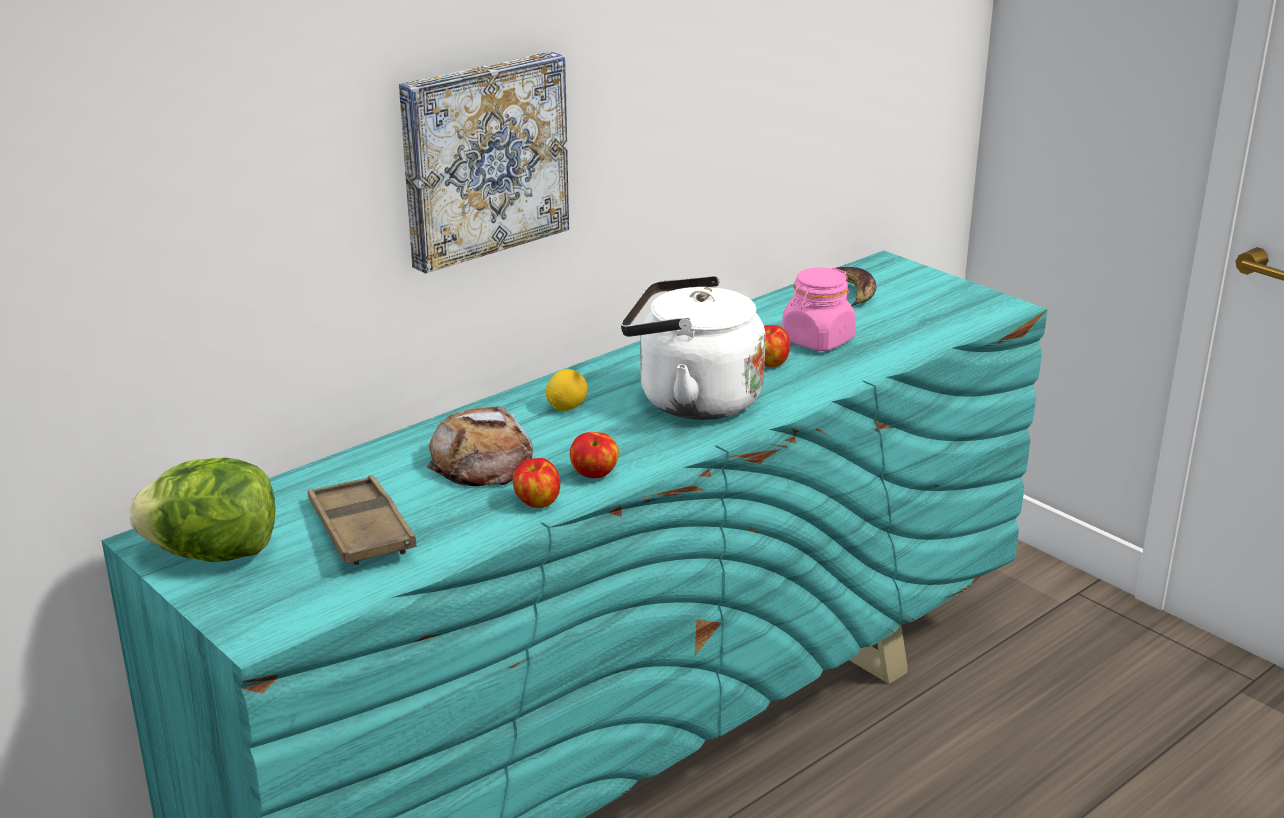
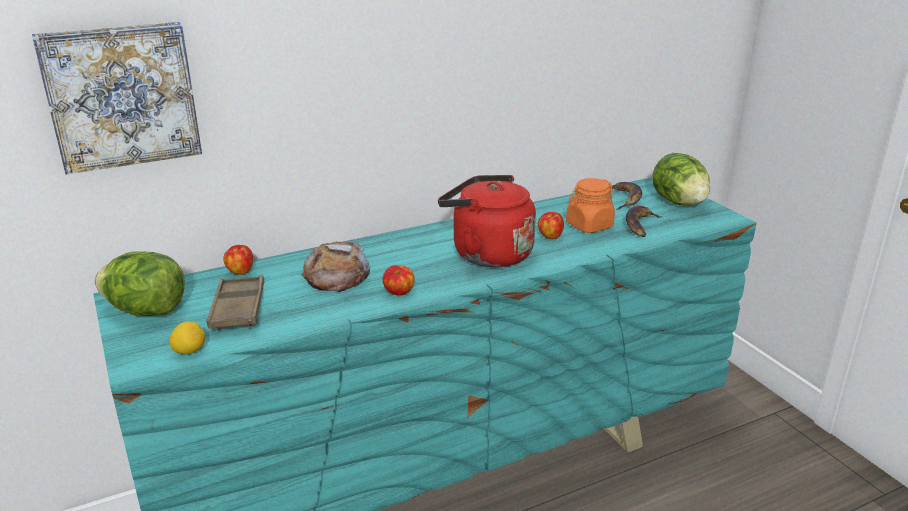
camera: 15 degrees right, 0 degrees up
(482, 158) = (364, 85): picture -> picture (121, 95)
(537, 503) = (353, 306): apple -> apple (240, 272)
(566, 408) = (407, 249): lemon -> lemon (189, 351)
(691, 400) = (487, 254): white kettle -> red kettle
(817, 340) = (589, 226): pink jar -> orange jar
(890, 331) = (640, 225): none -> banana
(928, 291) = (679, 202): none -> lettuce

